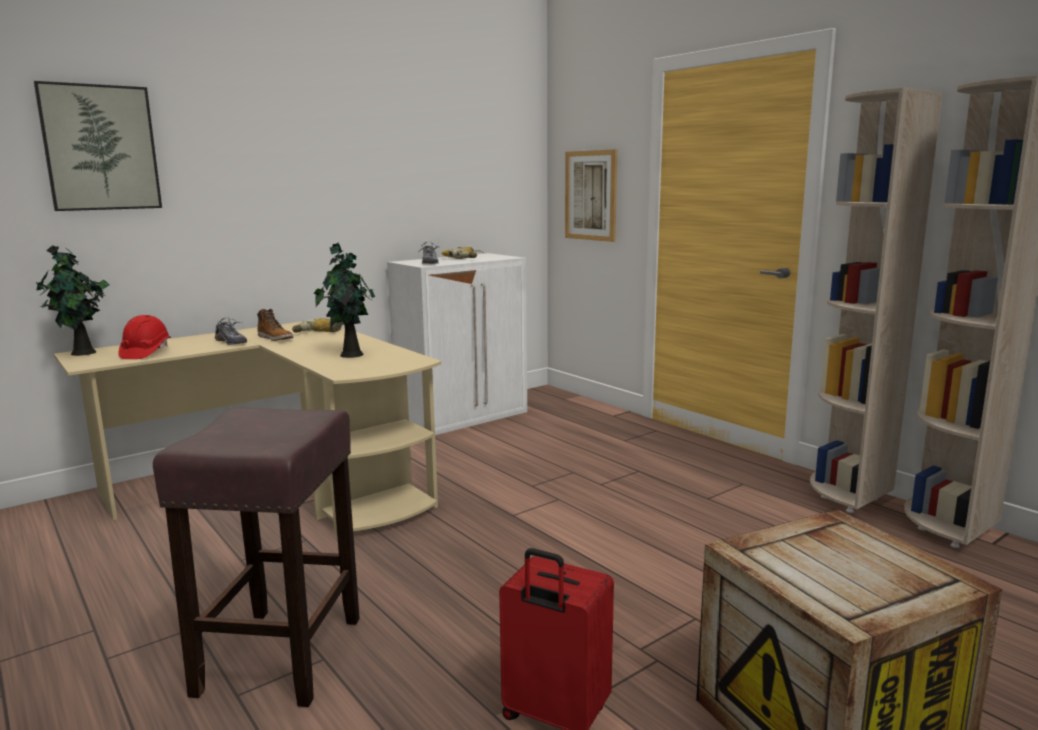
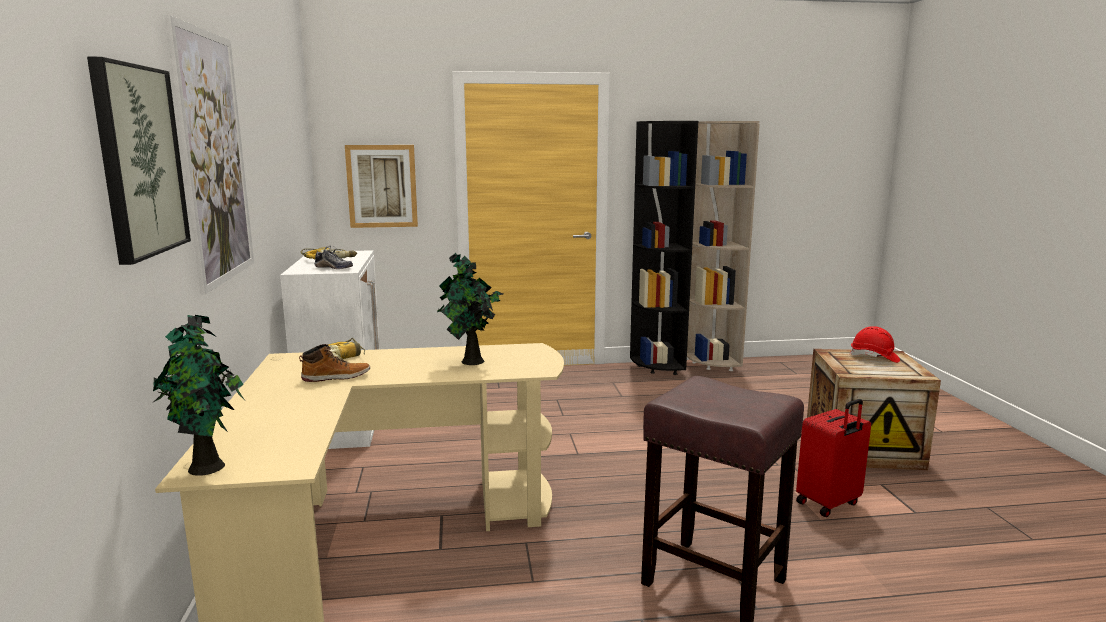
camera: 60 degrees left, 0 degrees up
(145, 353) = (285, 434): red hard hat -> red hard hat (874, 357)
(231, 342) = (314, 395): shoe -> none
(250, 153) = (214, 158): none -> picture
(844, 497) = (658, 369): beige bookcase -> black bookcase

